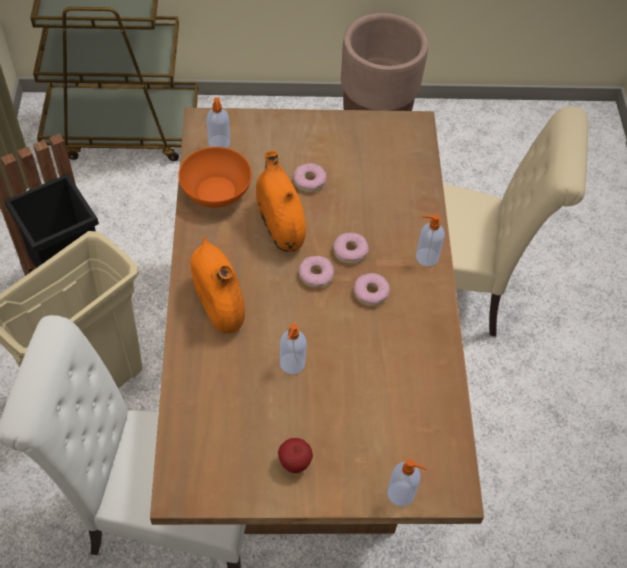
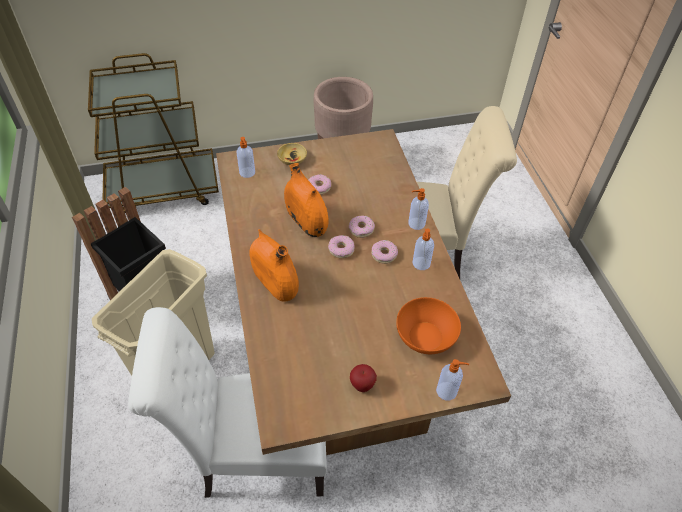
camera: 10 degrees left, 5 degrees down
(216, 192) = (253, 205): orange bowl -> orange bowl (425, 337)
(283, 134) = (292, 159): none -> beige bowl
(292, 364) = (340, 314): soap dispenser -> soap dispenser (421, 264)

